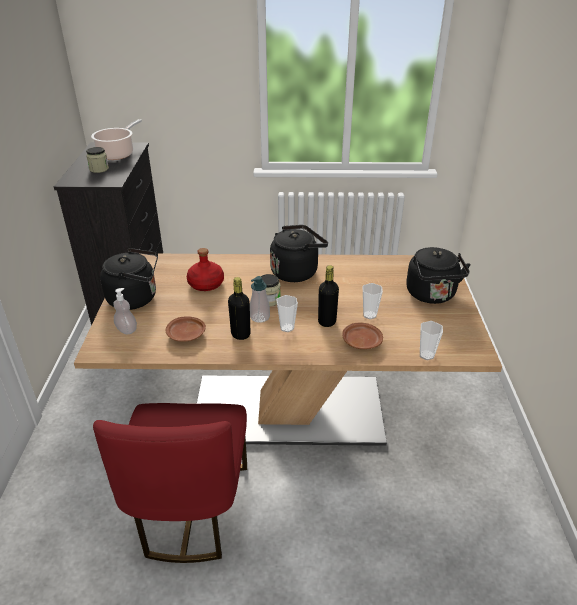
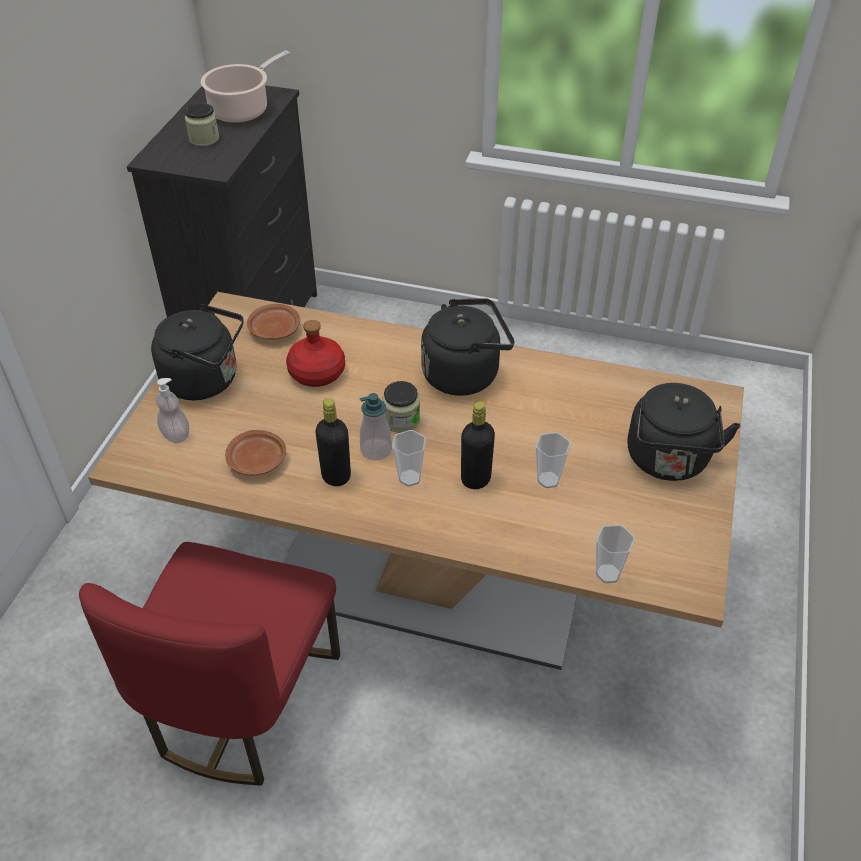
camera: 15 degrees right, 10 degrees up
(361, 341) = (514, 527): brown plate -> brown plate (274, 329)

